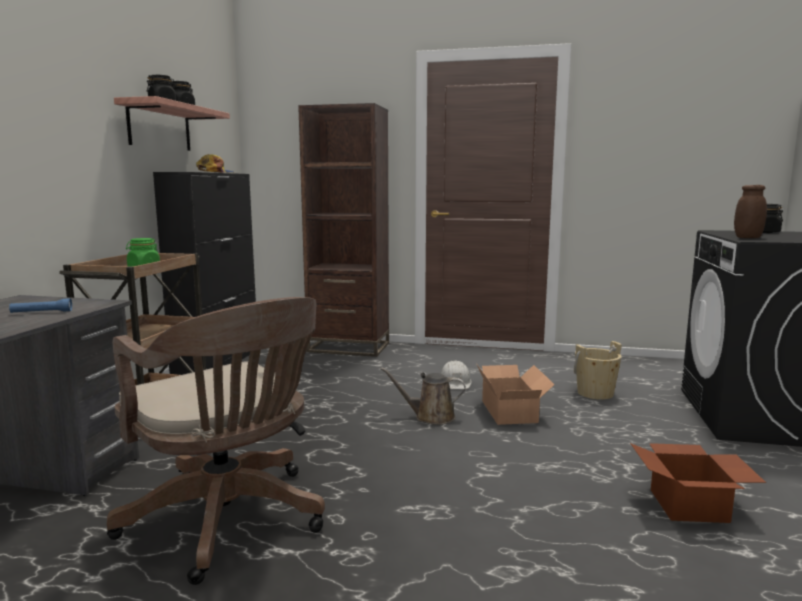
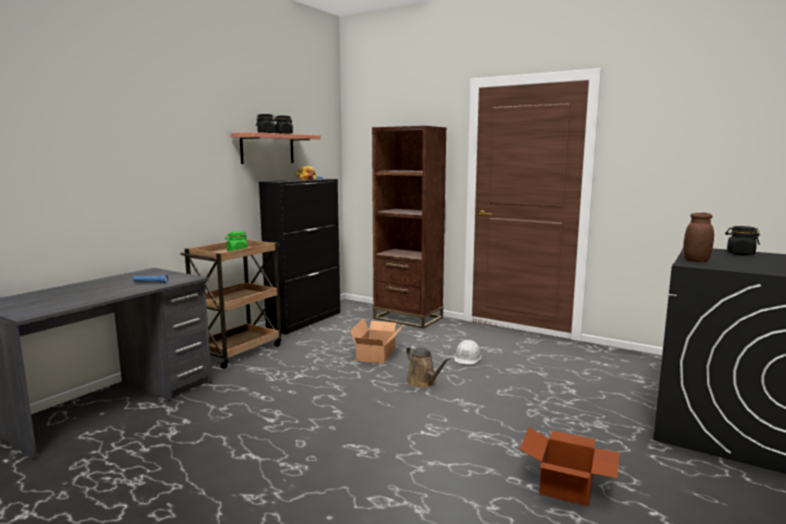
camera: 20 degrees right, 0 degrees up
(230, 521) = (236, 432): brown office chair -> none
(430, 417) = (423, 383): brown watering can -> brown watering can turned 150 degrees counterclockwise
(511, 411) = (492, 387): cardboard box -> cardboard box (378, 354)
(595, 393) = (580, 383): beige bucket -> none

